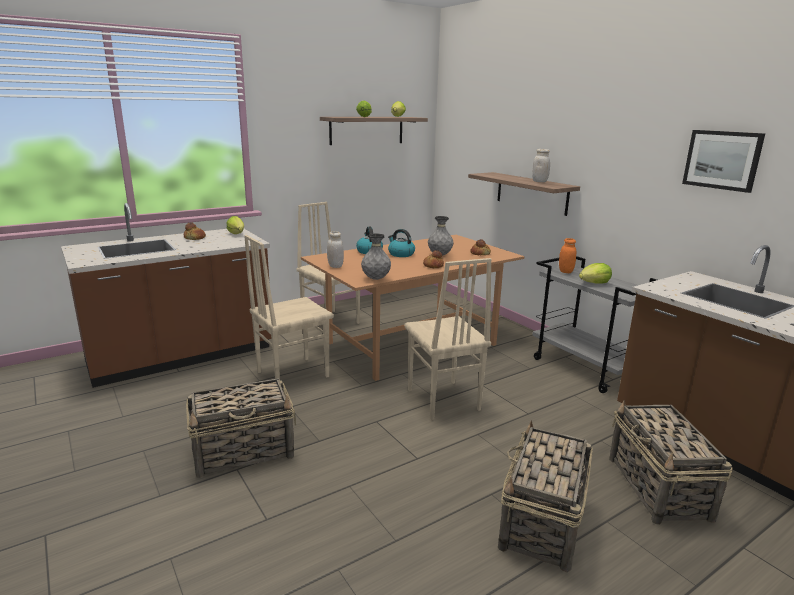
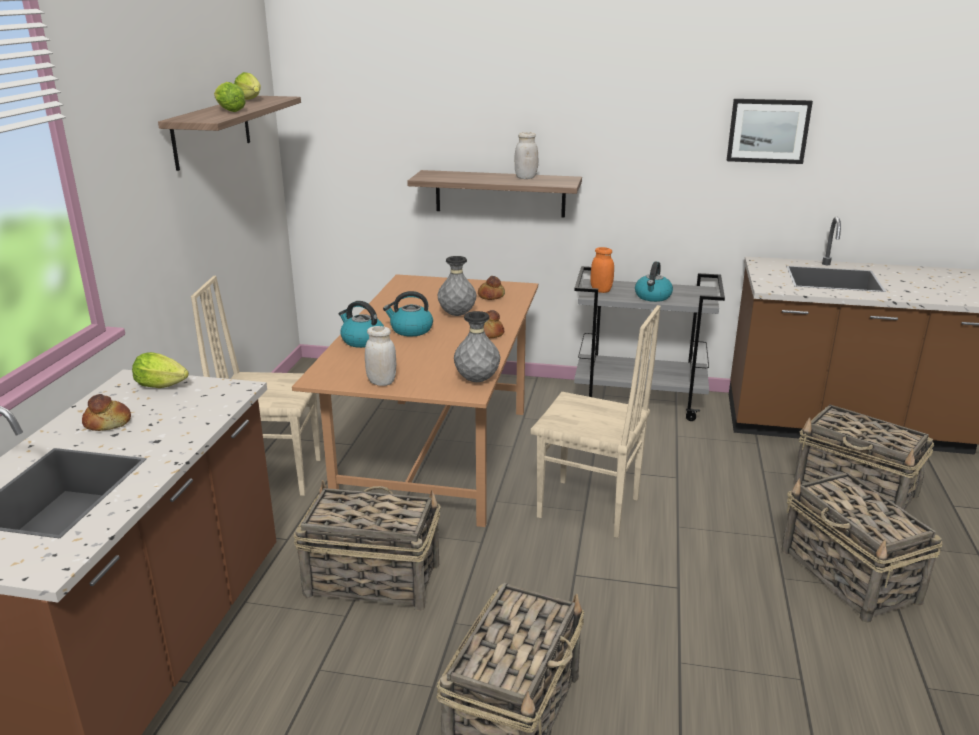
camera: 45 degrees left, 5 degrees up
(291, 374) = (371, 579): beige chair -> basket
(594, 283) = (653, 297): lettuce -> kettle

